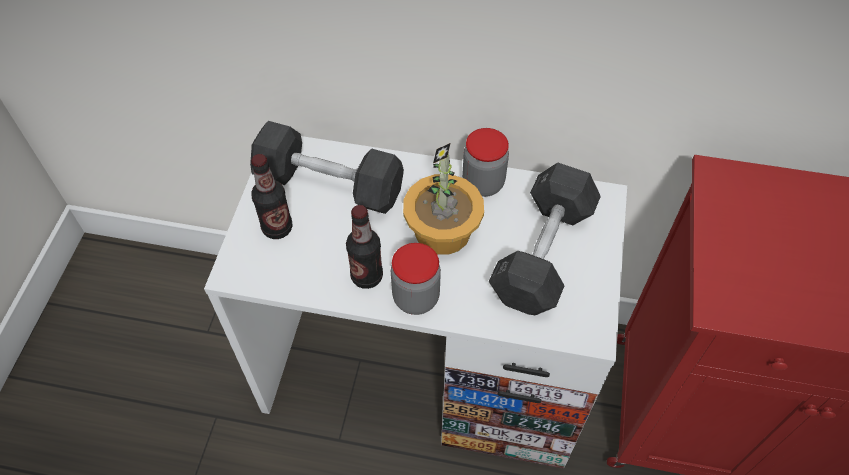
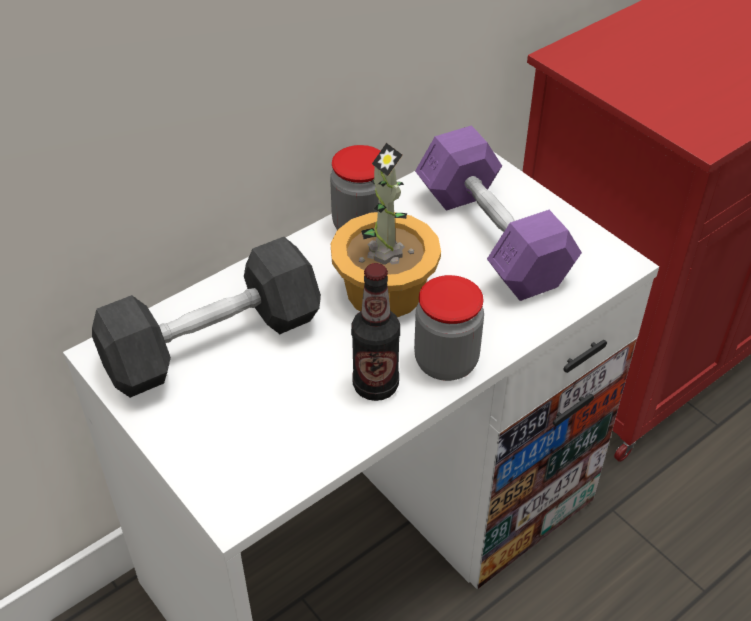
camera: 50 degrees left, 10 degrees down
(277, 228) = (218, 426): bottle -> none
(542, 253) = (491, 238): grey dumbbell -> purple dumbbell

